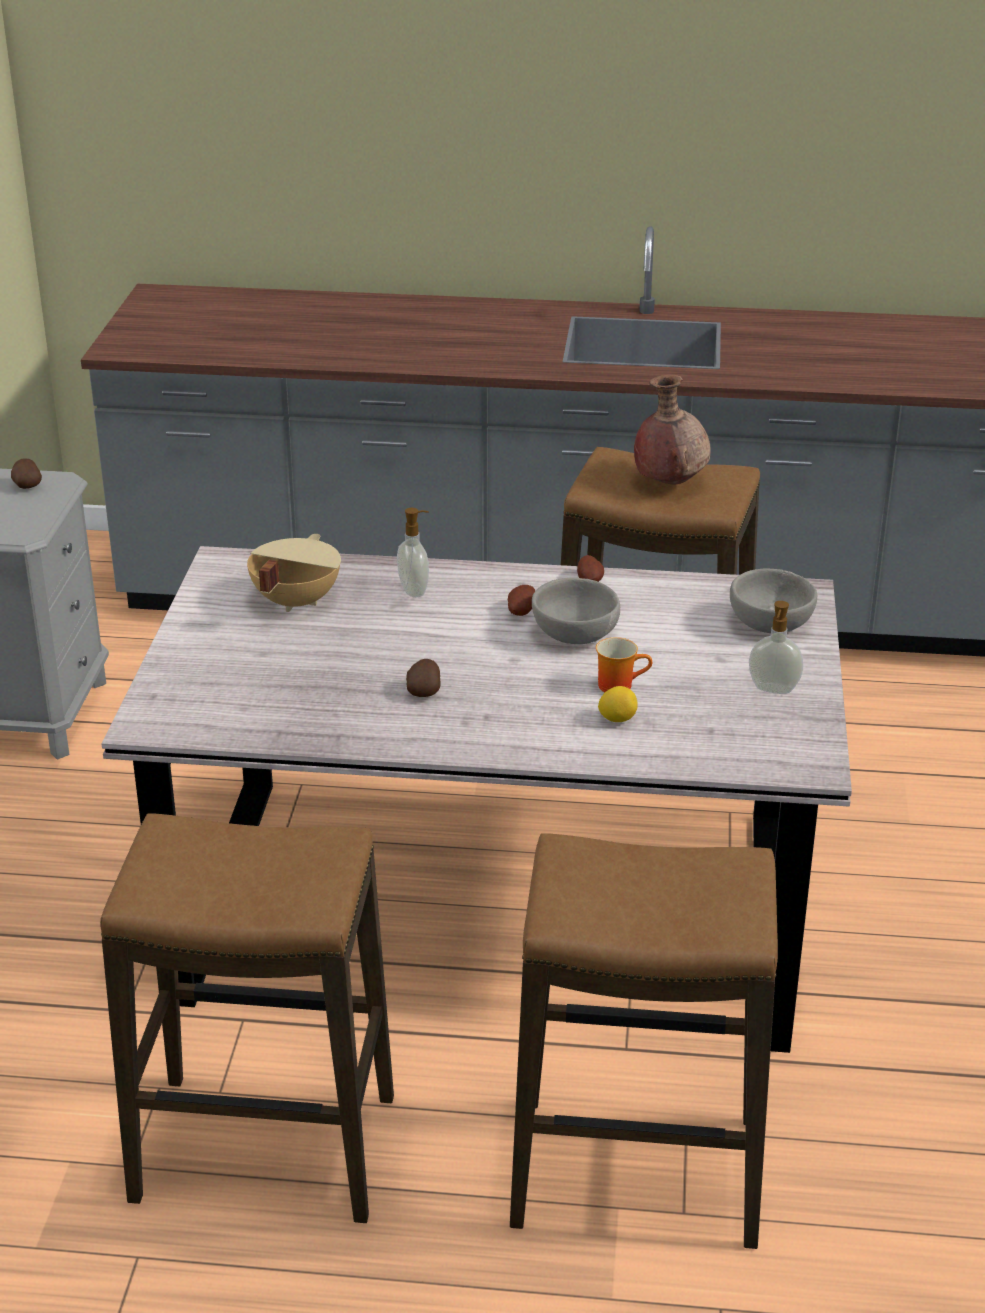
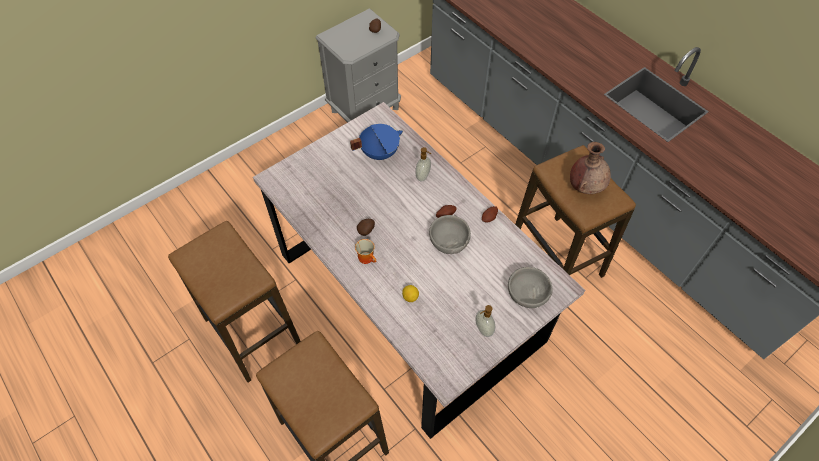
camera: 45 degrees right, 25 degrees up
(294, 601) = (379, 152): beige cooking pot -> blue cooking pot
(619, 684) = (432, 280): mug -> mug (368, 258)

